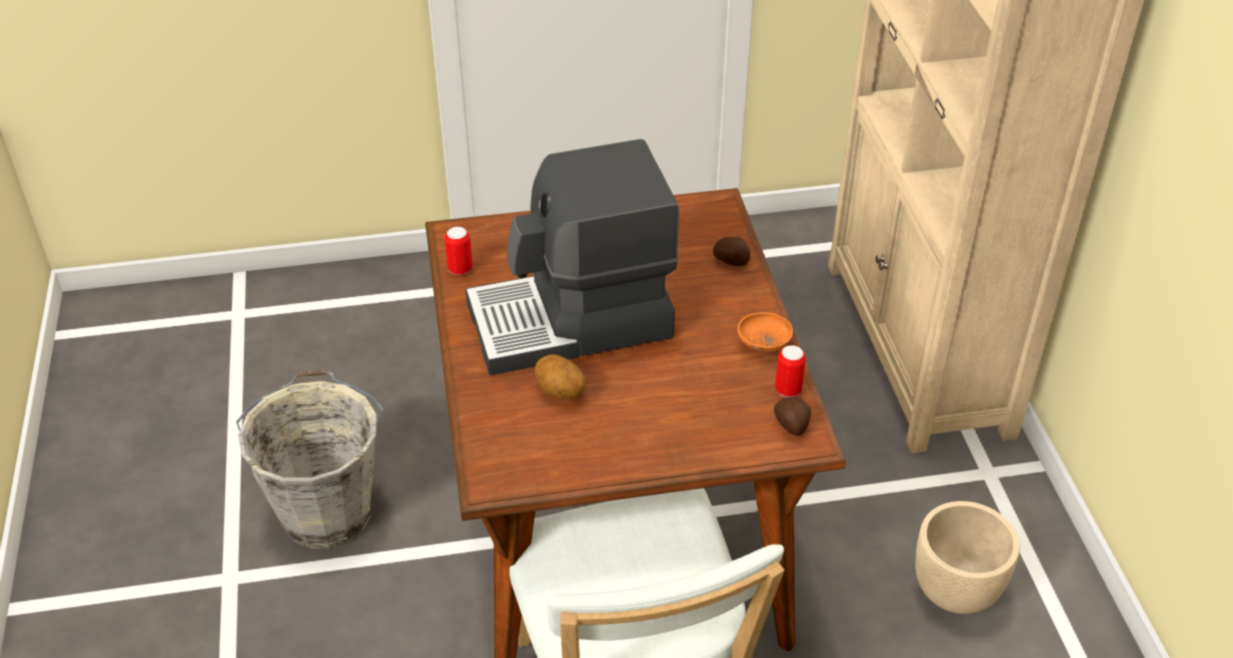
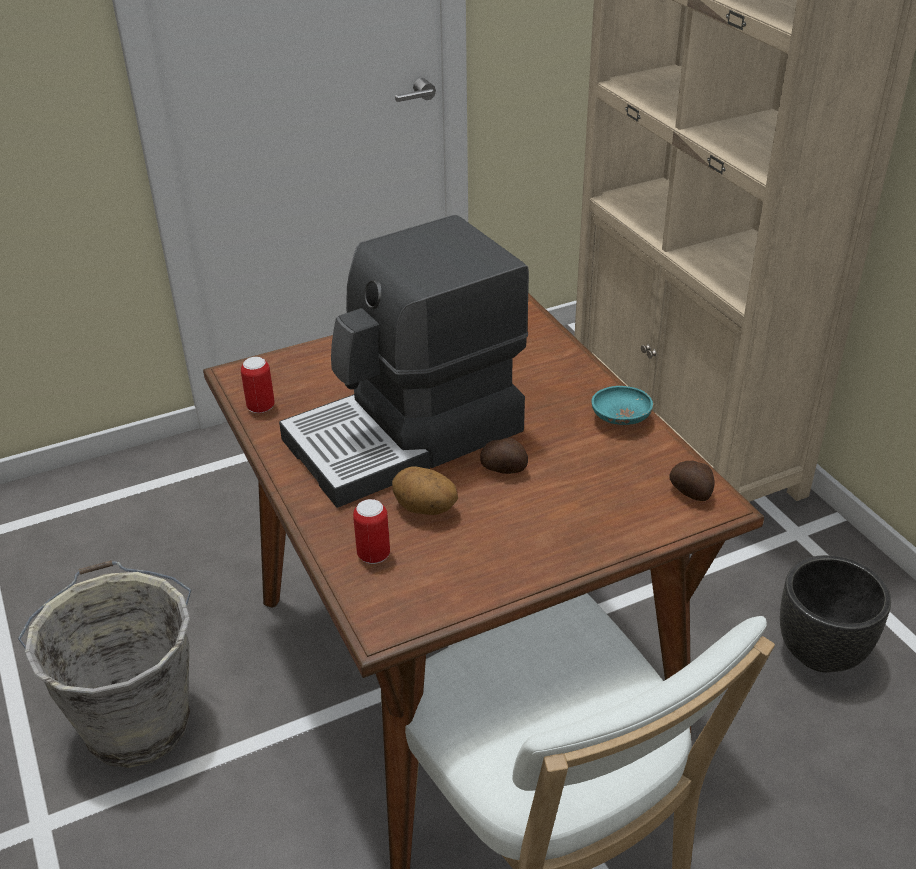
camera: 15 degrees left, 5 degrees down
(732, 261) = (549, 349): potato -> potato (504, 469)
(763, 343) = (620, 419): orange bowl -> turquoise bowl
(788, 390) = (669, 458): can -> can (373, 555)
(953, 593) = (819, 653): beige planter -> black planter

